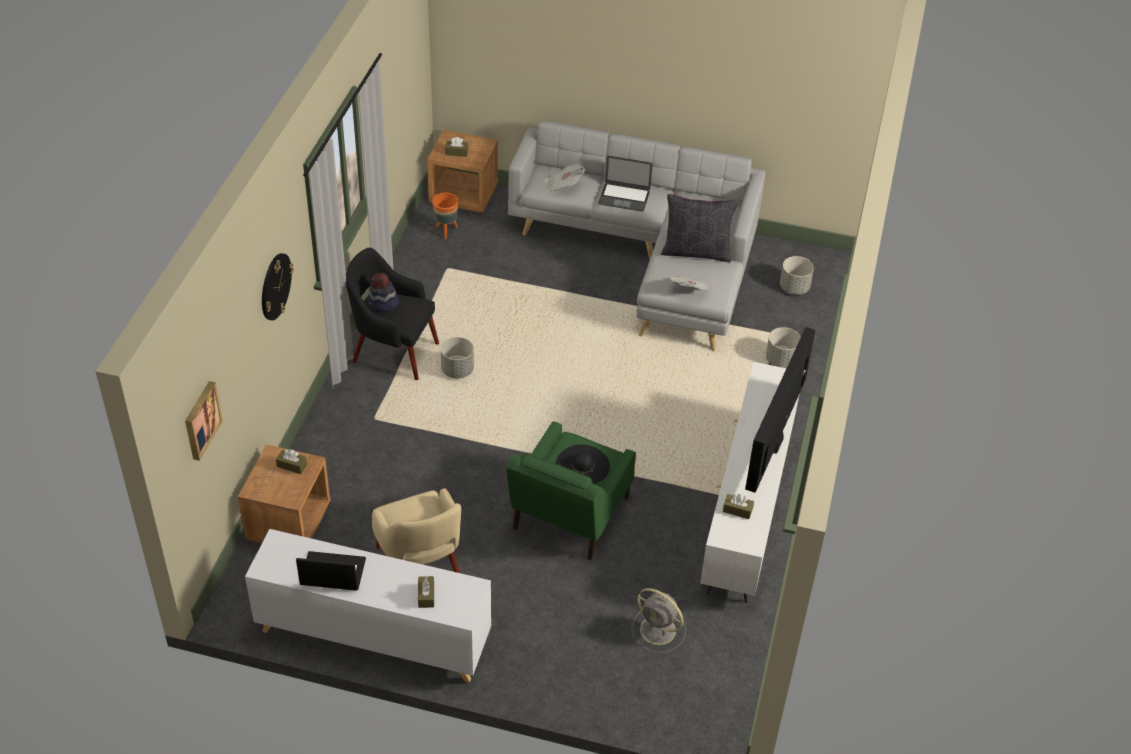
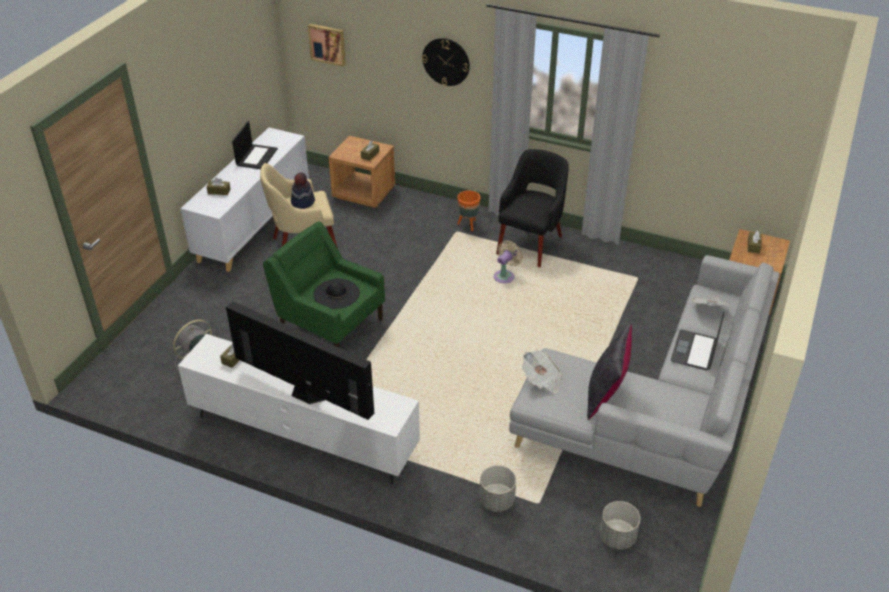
camera: 100 degrees right, 5 degrees down
(383, 304) = (537, 198): hat -> hat (302, 202)
(446, 231) = (691, 280): orange planter -> orange planter (468, 225)
(457, 370) = (505, 276): grey planter -> beige fan

